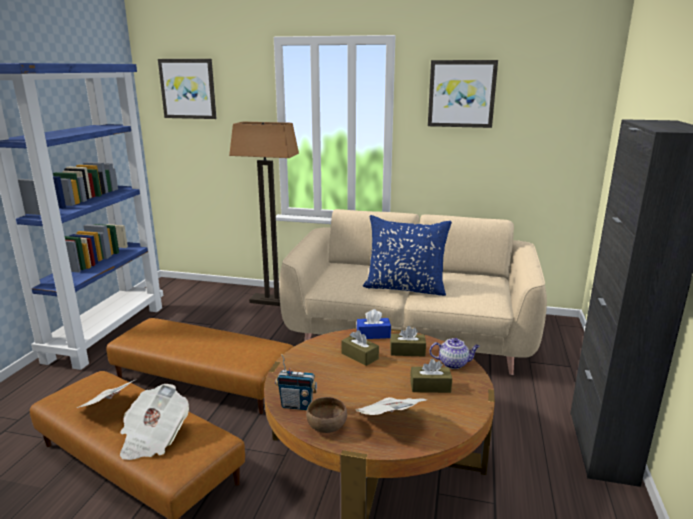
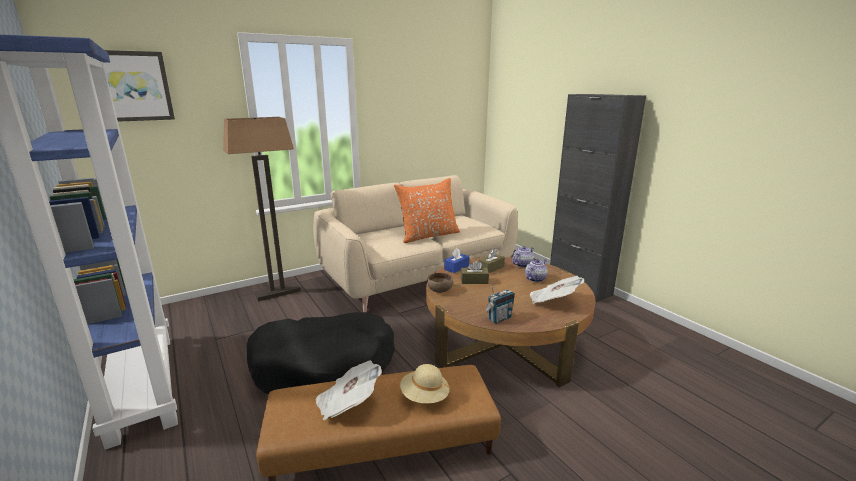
camera: 45 degrees left, 0 degrees up
(153, 438) = (424, 397): newspaper -> beige hat
(203, 380) = (324, 367): brown ottoman -> black dog bed
(327, 426) = (534, 319): brown bowl -> brown bowl (439, 290)
(405, 287) = (428, 235): blue pillow -> orange pillow
(430, 386) = (535, 279): brown tissue box -> teapot
(461, 94) = (403, 87): picture -> none

